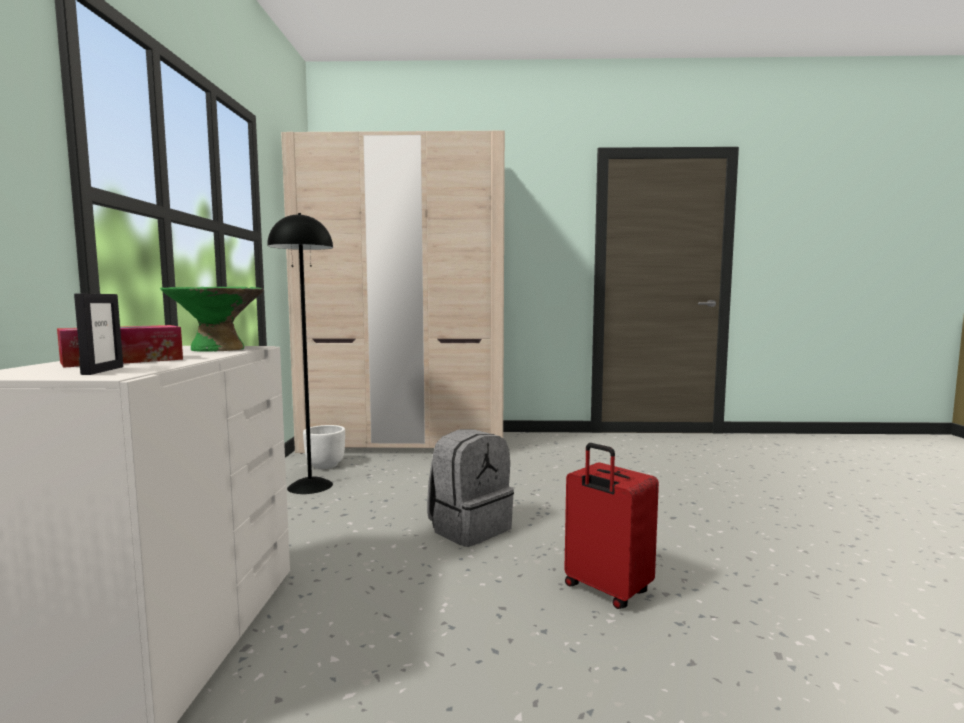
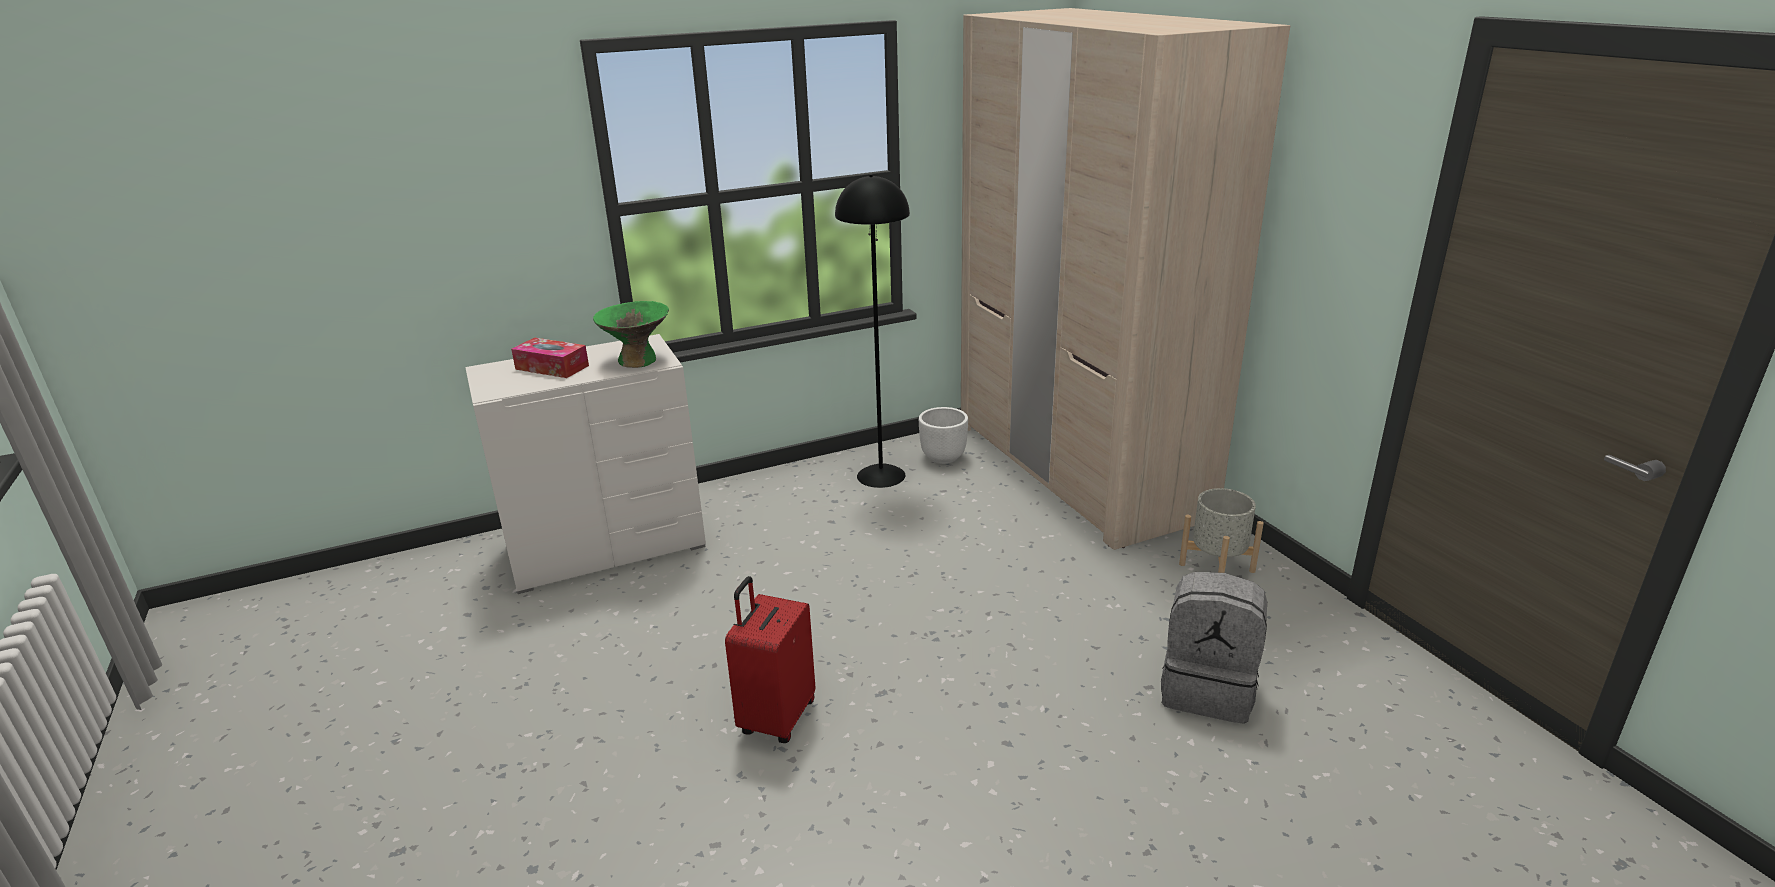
camera: 65 degrees right, 20 degrees up
(102, 371) = (504, 384): picture frame -> none
(469, 528) = (854, 600): grey backpack -> grey backpack (1208, 690)
(543, 443) = (1216, 567): none -> grey planter

